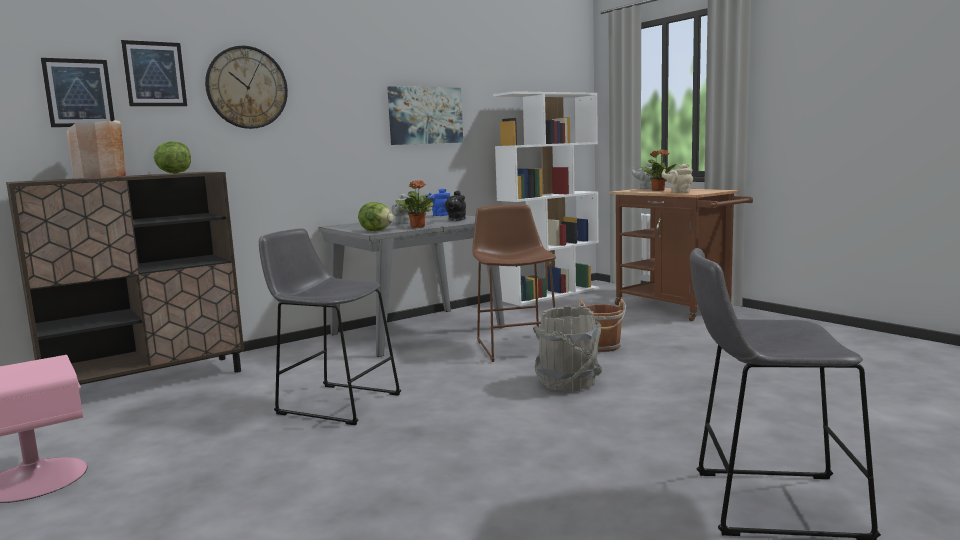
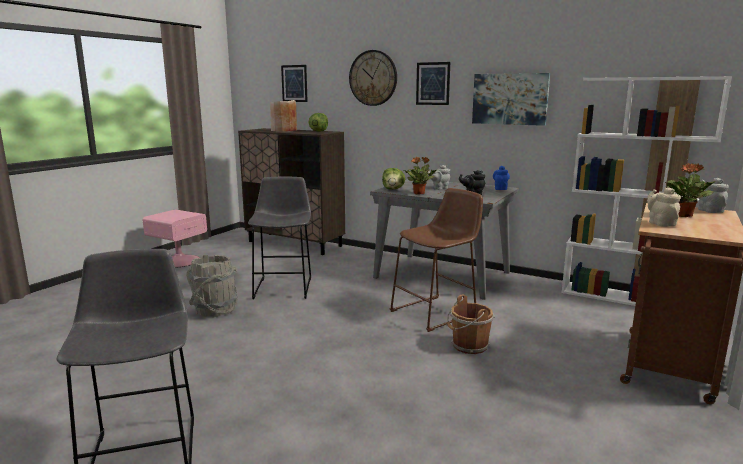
camera: 65 degrees right, 5 degrees up
(155, 74) = (326, 71): picture -> picture (433, 83)
(568, 383) = (360, 346): grey bucket -> grey bucket (215, 310)

